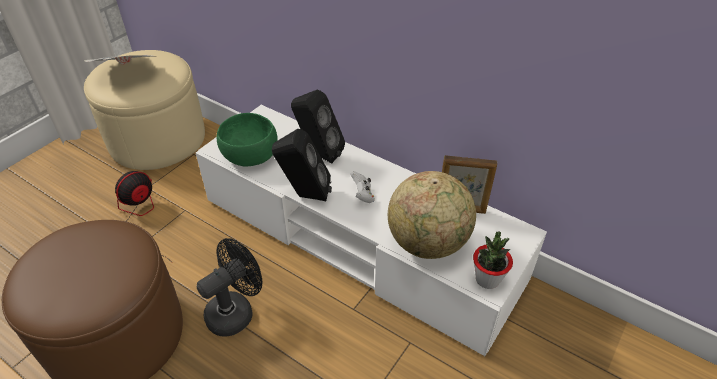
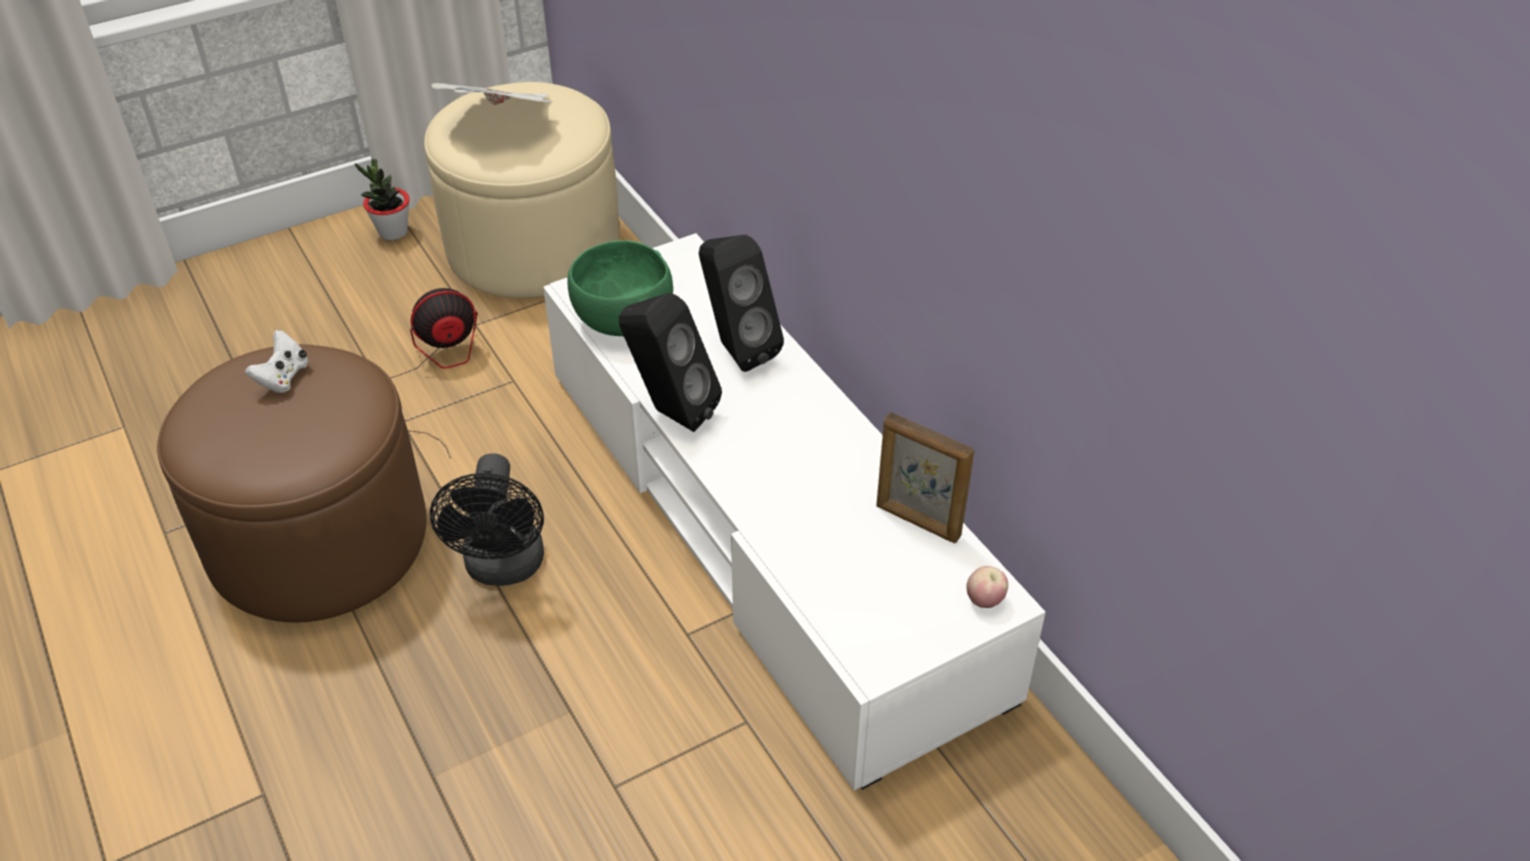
camera: 25 degrees right, 0 degrees up
(236, 311) = (504, 568): black fan -> black fan turned 105 degrees clockwise
(363, 195) = (765, 442): white game controller -> white game controller (283, 377)
(428, 243) = (820, 557): globe -> none
(487, 279) = (877, 650): potted plant -> potted plant (393, 232)
(517, 236) = (984, 601): none -> apple

